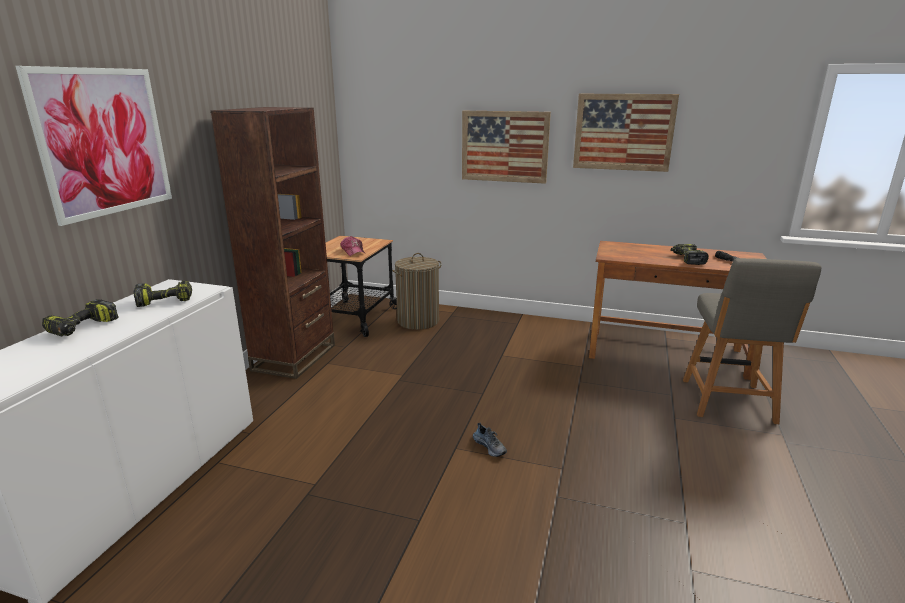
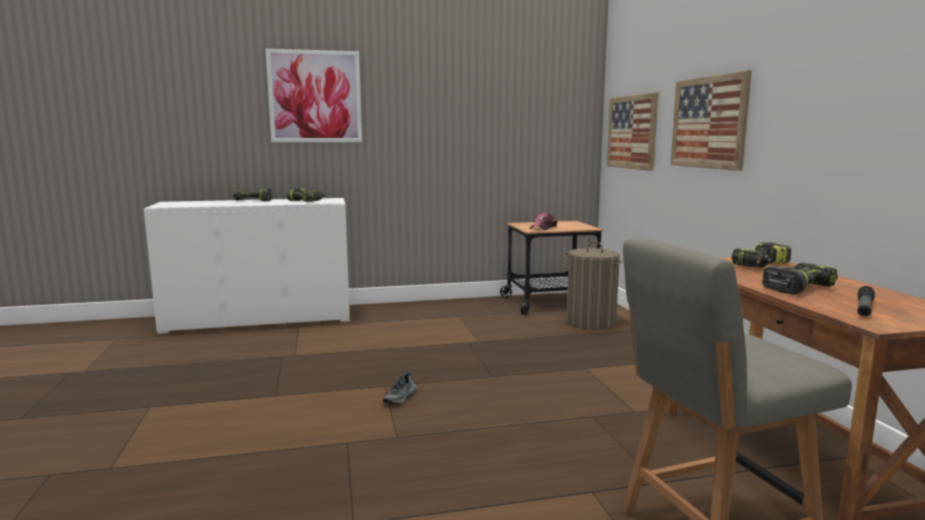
camera: 60 degrees right, 10 degrees down
(294, 357) = (452, 306): brown bookcase -> none
(623, 132) = (829, 89): picture -> picture (631, 132)
(630, 249) = (761, 266): none -> power drill

